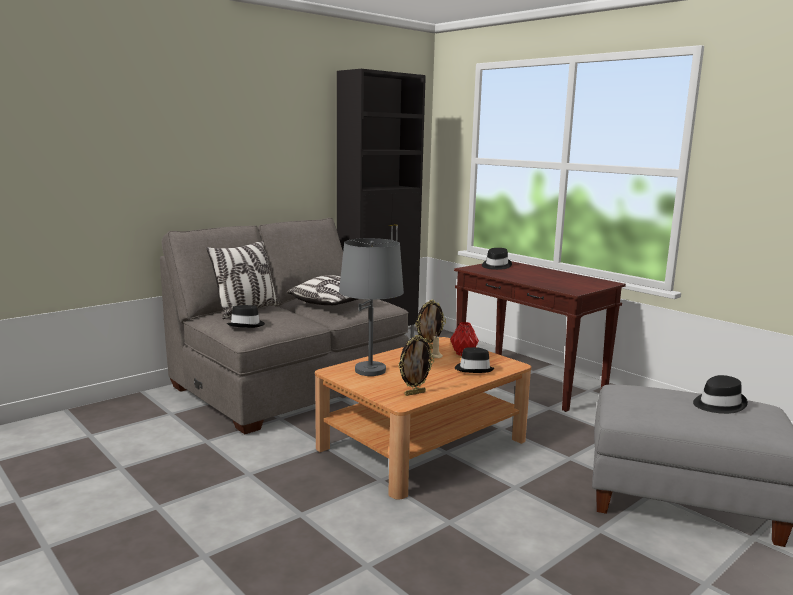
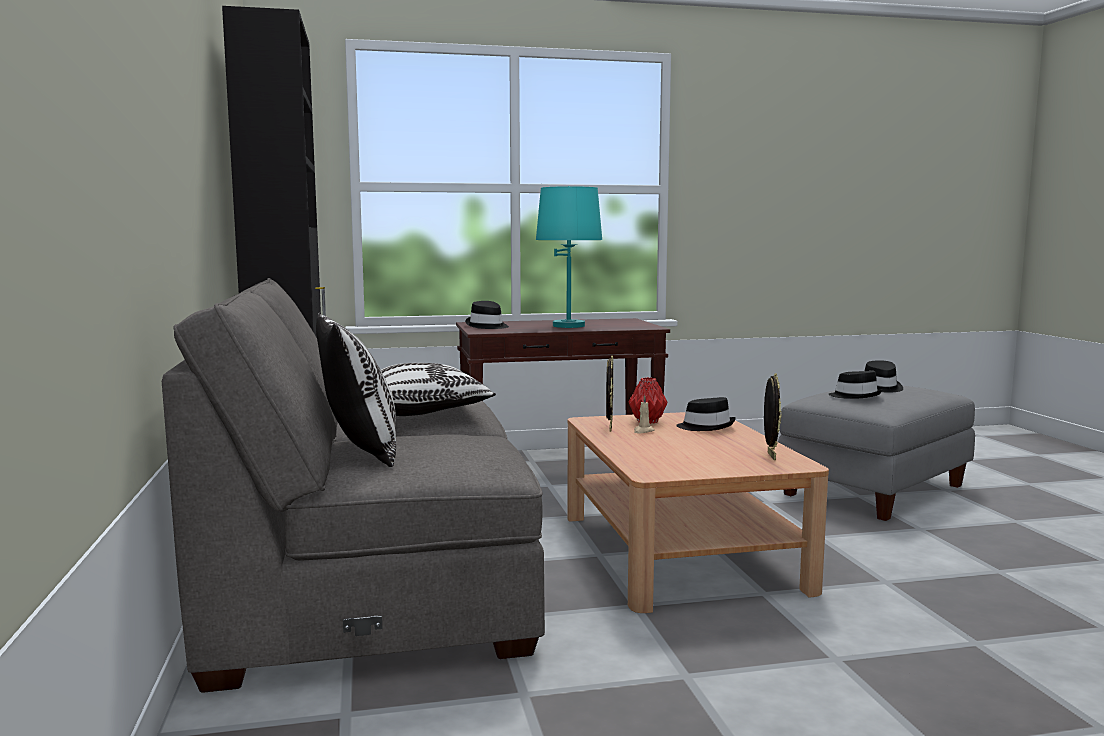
camera: 60 degrees left, 5 degrees down
(247, 325) = (462, 457): black hat -> black hat (855, 396)
(370, 370) = (666, 459): grey table lamp -> none
(536, 277) = (569, 326): none -> turquoise table lamp

